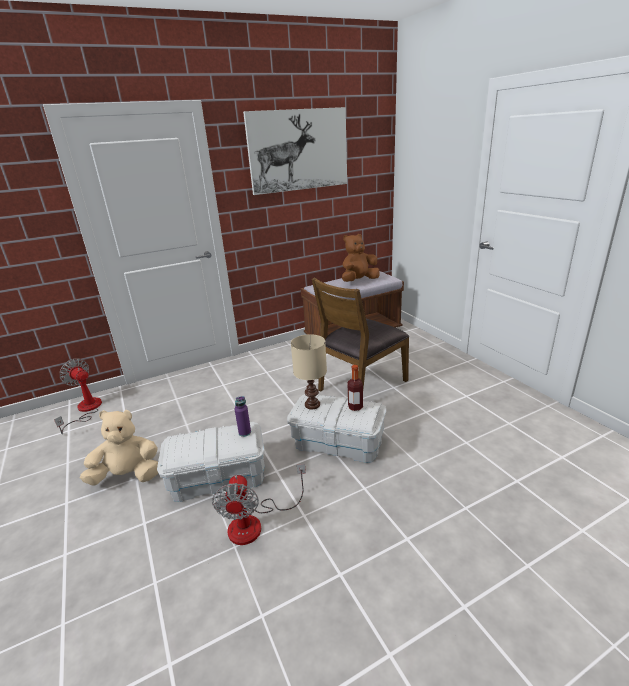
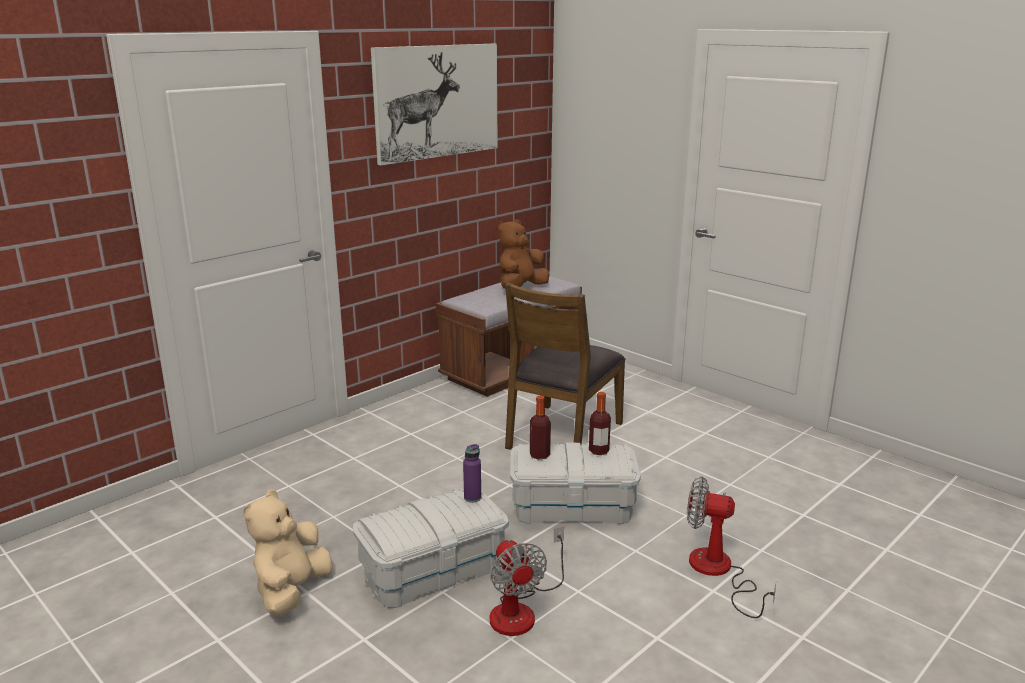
camera: 20 degrees left, 5 degrees down
(85, 410) = (137, 521): fan -> fan (718, 572)
(128, 476) = (291, 592): beige plush toy -> beige plush toy turned 45 degrees counterclockwise
(311, 404) = (539, 455): beige table lamp -> bottle

